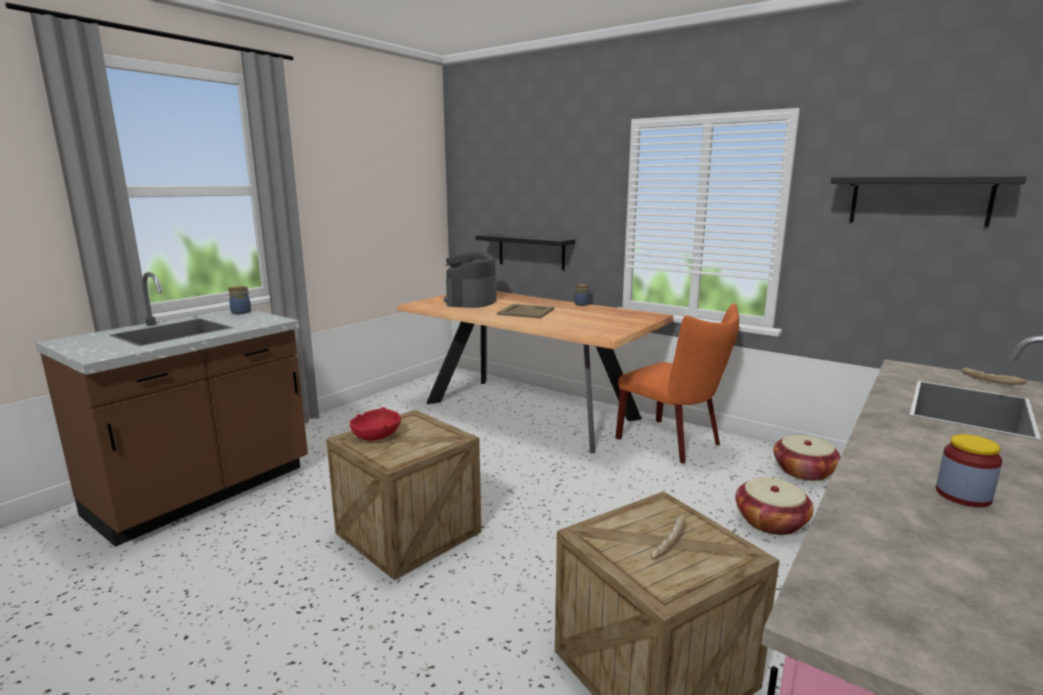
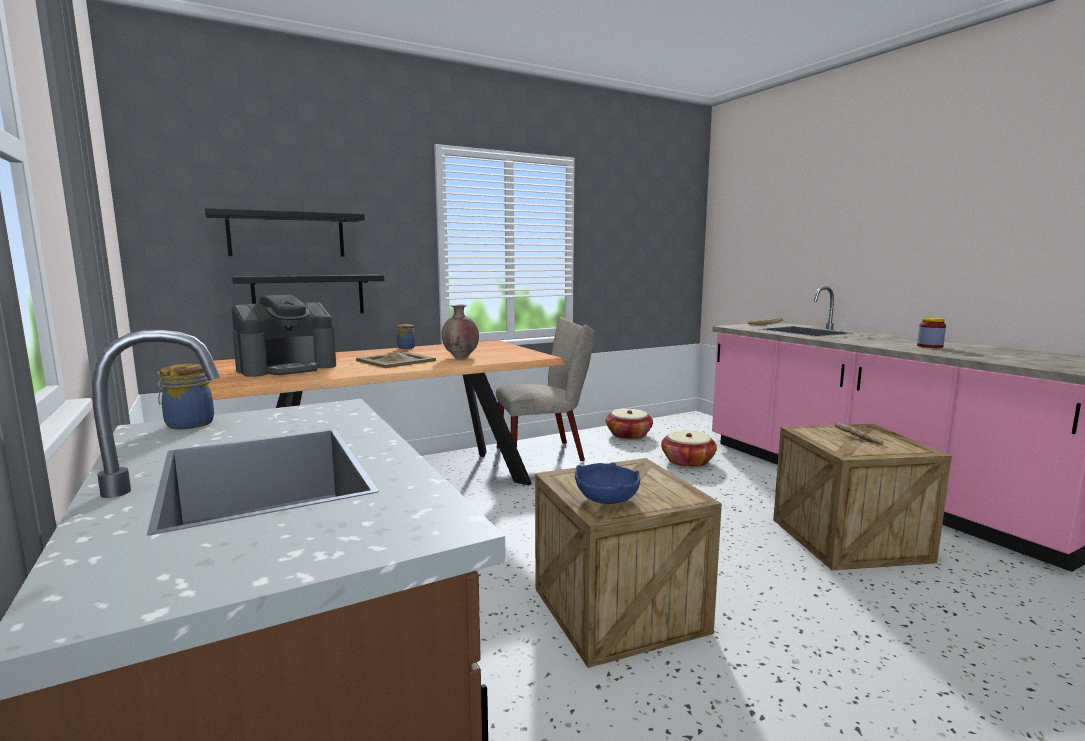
camera: 65 degrees left, 5 degrees down
(375, 436) = (607, 498): red bowl -> blue bowl
(471, 301) = (287, 368): coffee machine -> coffee machine turned 75 degrees counterclockwise
(565, 320) = (461, 357): none -> brown vase
(674, 442) = (545, 453): orange chair -> beige chair
(919, 200) = (642, 231): black shelf -> black shelf (287, 235)

